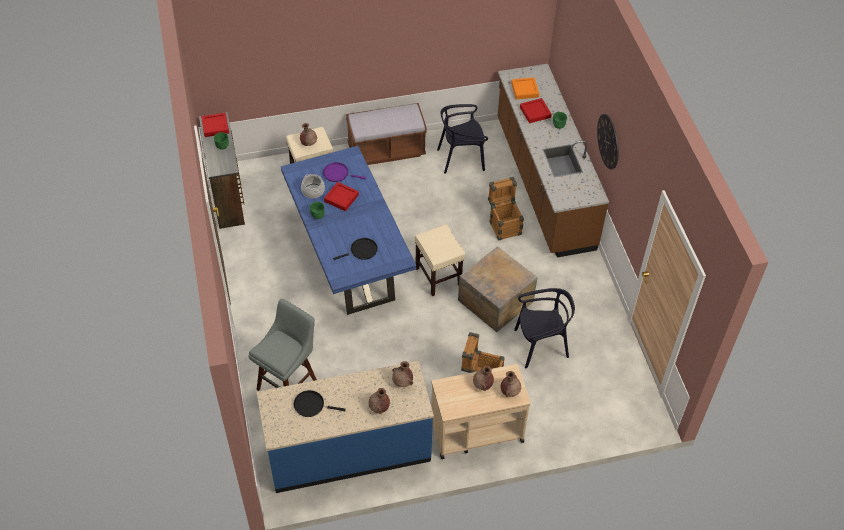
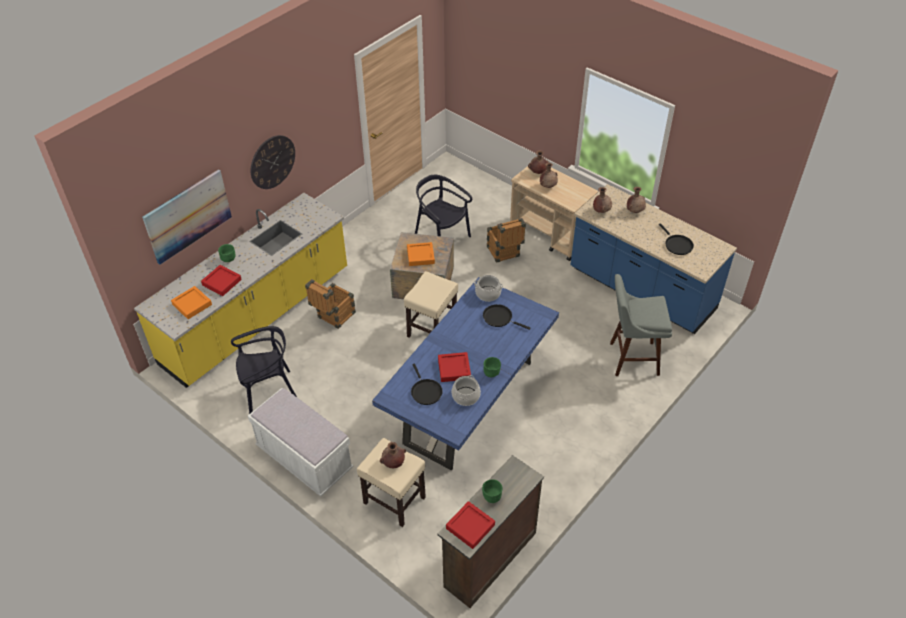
camera: 125 degrees left, 5 degrees down
(338, 174) = (425, 391): purple frying pan -> black frying pan
(386, 151) = (304, 459): brown bench -> white bench
(392, 259) = (488, 294): none -> cooking pot
(461, 158) = (268, 392): black chair -> black chair turned 60 degrees counterclockwise
(495, 273) = (420, 256): none -> orange tray
(543, 183) = (257, 317): brown counter -> yellow counter
(576, 72) = (187, 216): none -> picture

